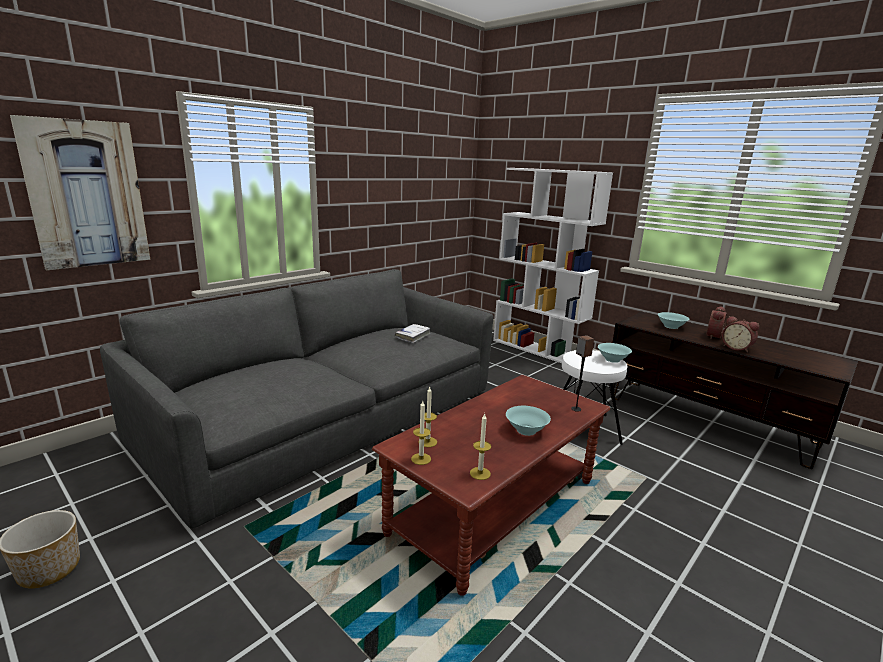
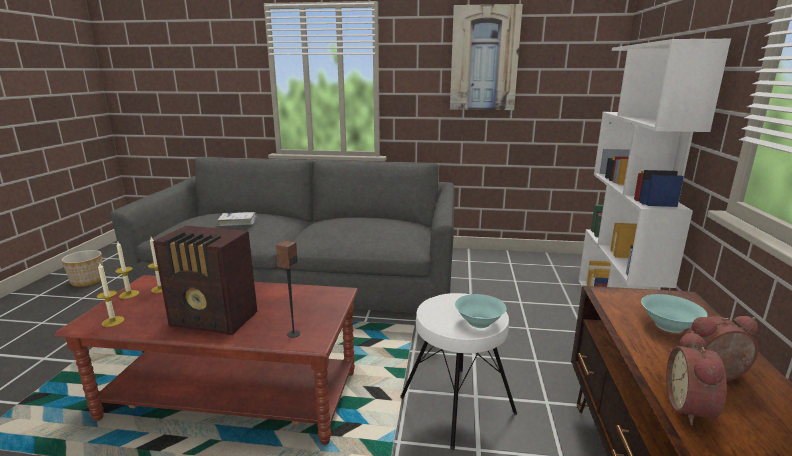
camera: 55 degrees right, 0 degrees up
(86, 194) = (209, 78): picture -> picture (484, 59)
(412, 336) = (380, 228): white book -> white book (238, 222)
(526, 430) = (215, 320): turquoise bowl -> radio

